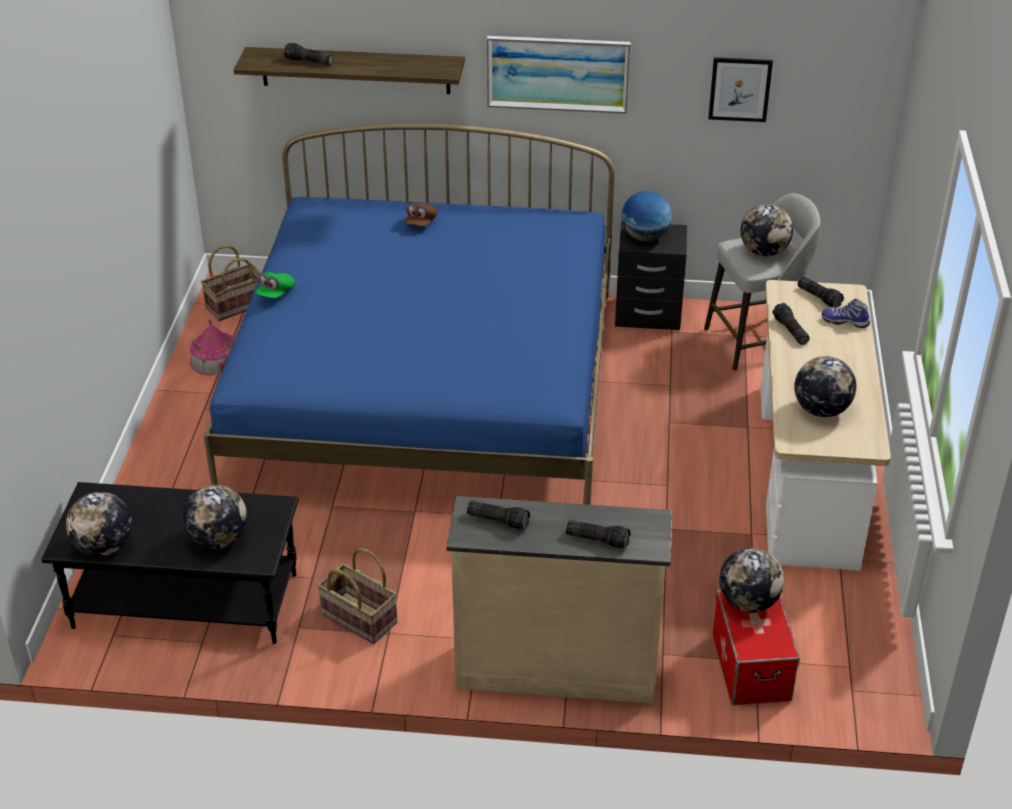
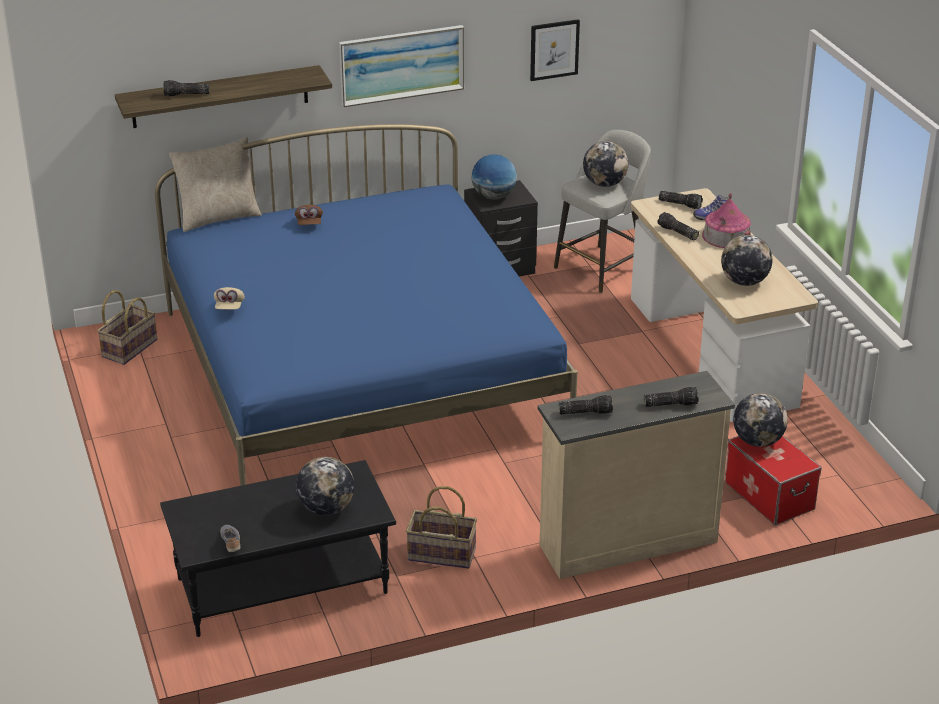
camera: 25 degrees left, 5 degrees down
(104, 547) = (231, 543): globe -> shoe
(215, 360) = (148, 396): toy house -> toy house (726, 236)
(275, 293) = (229, 307): green cap -> beige cap
(343, 195) = (218, 217): none -> beige pillow

